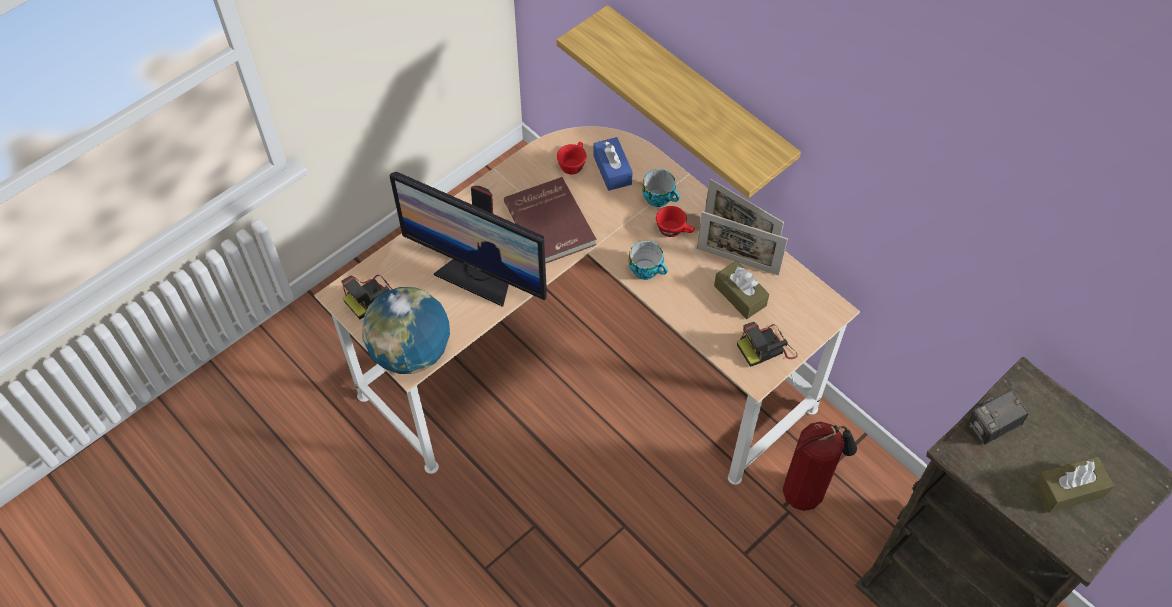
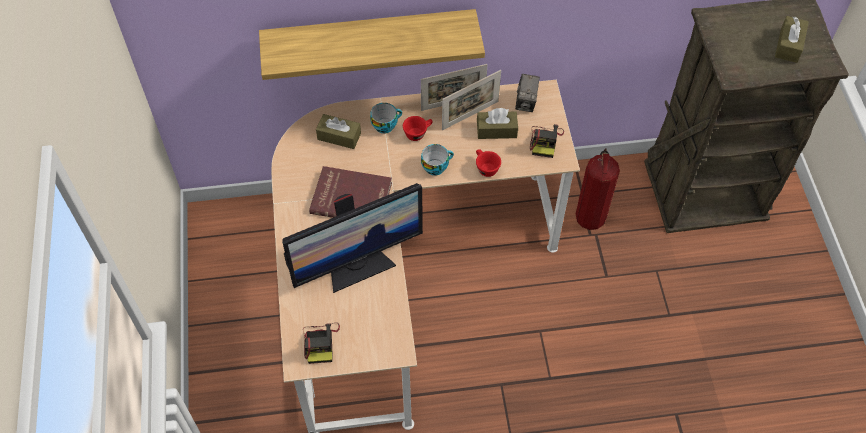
camera: 55 degrees left, 0 degrees up
(411, 352) = (387, 344): globe -> none
(573, 164) = (313, 155): red cup -> red cup (485, 168)
(612, 170) = (339, 136): blue tissue box -> brown tissue box
(991, 428) = (727, 52): camera -> camera (526, 102)

